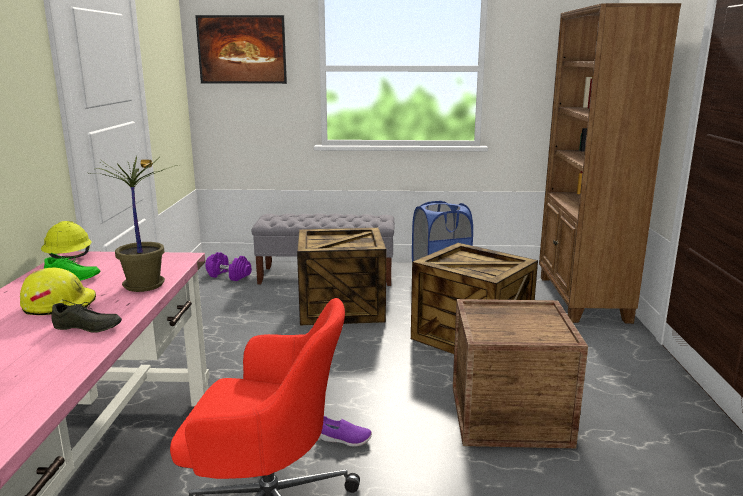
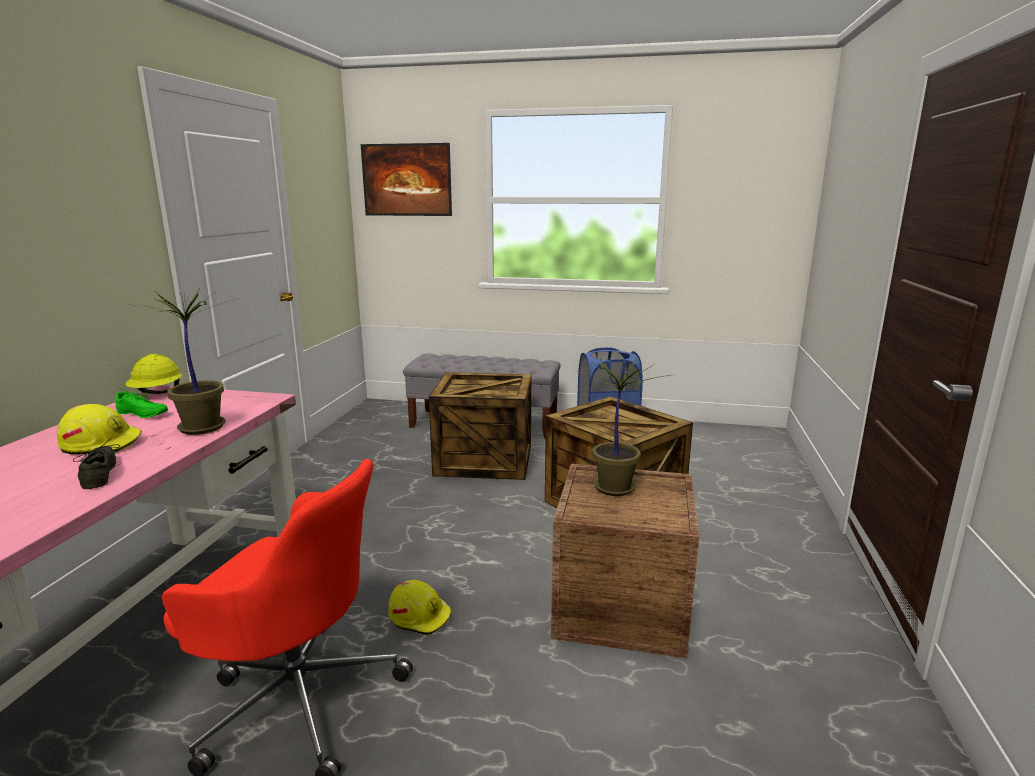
camera: 10 degrees right, 0 degrees up
(86, 328) = (102, 473): grey shoe -> grey shoe turned 135 degrees counterclockwise
(229, 276) = (385, 416): purple dumbbell -> none
(344, 440) = (420, 615): purple shoe -> yellow hard hat
(501, 315) = (614, 487): none -> potted plant
(581, 299) = (763, 469): brown bookcase -> none

